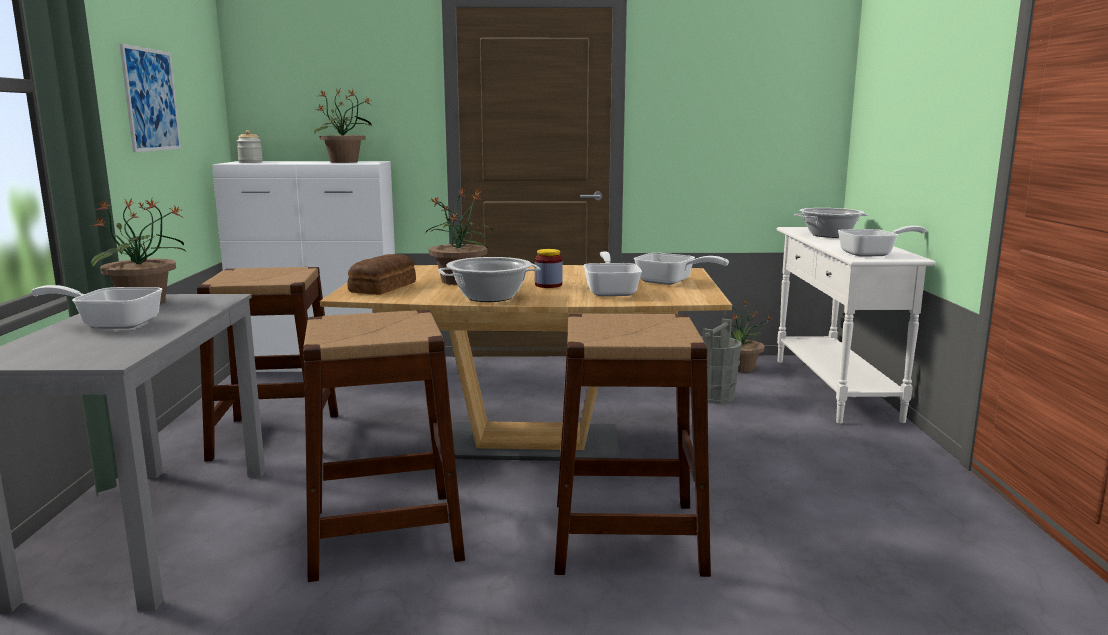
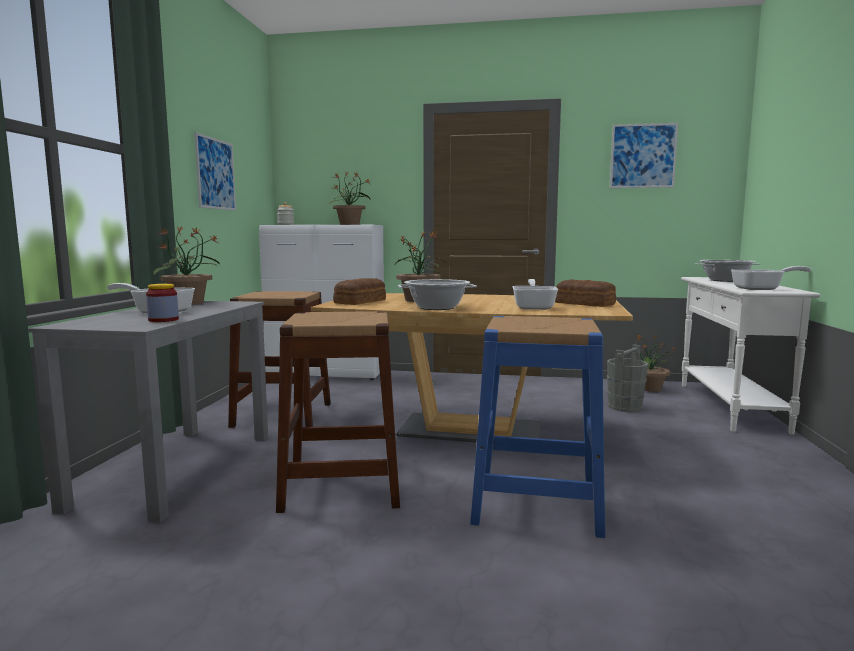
camera: 10 degrees right, 5 degrees down
(548, 285) = (485, 303): jar -> jar (163, 320)
(627, 537) = (536, 501): brown stool -> blue stool
(670, 282) = (584, 304): frying pan -> bread
(730, 72) = (643, 156): none -> picture

